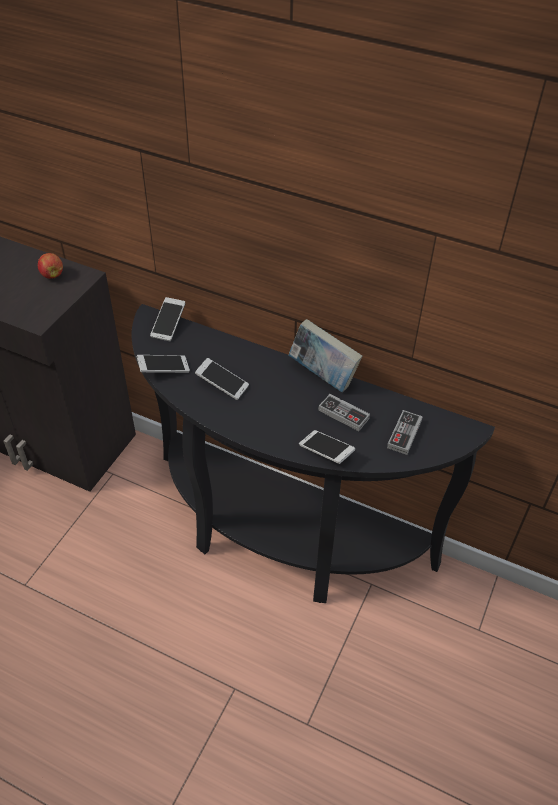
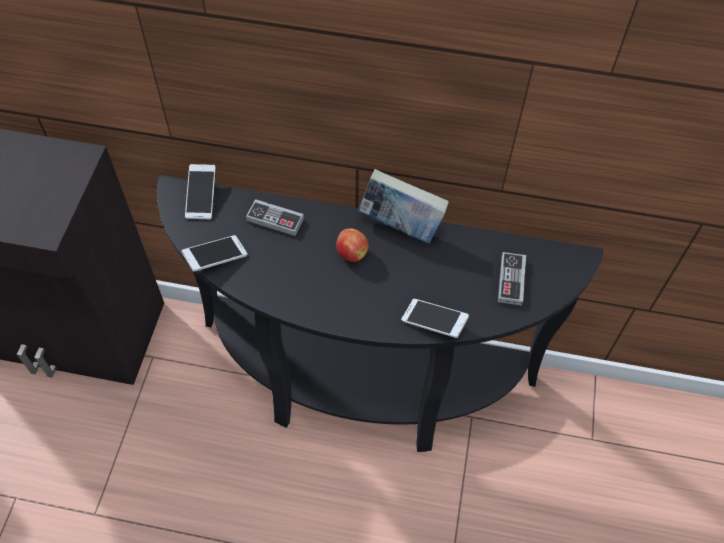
camera: 15 degrees left, 10 degrees up
(52, 275) = (40, 163): apple -> apple (351, 253)
(222, 384) = (290, 263): phone -> none
(343, 414) = (438, 270): game controller -> game controller (275, 219)

